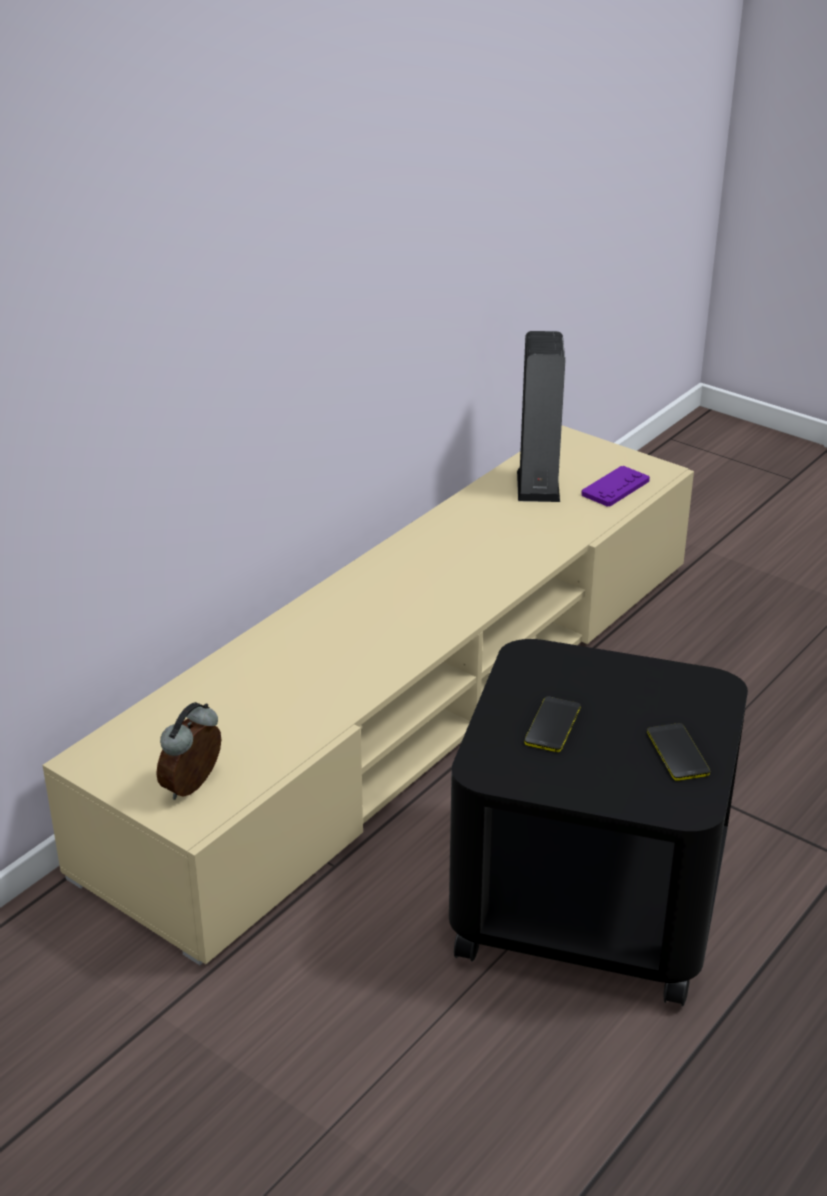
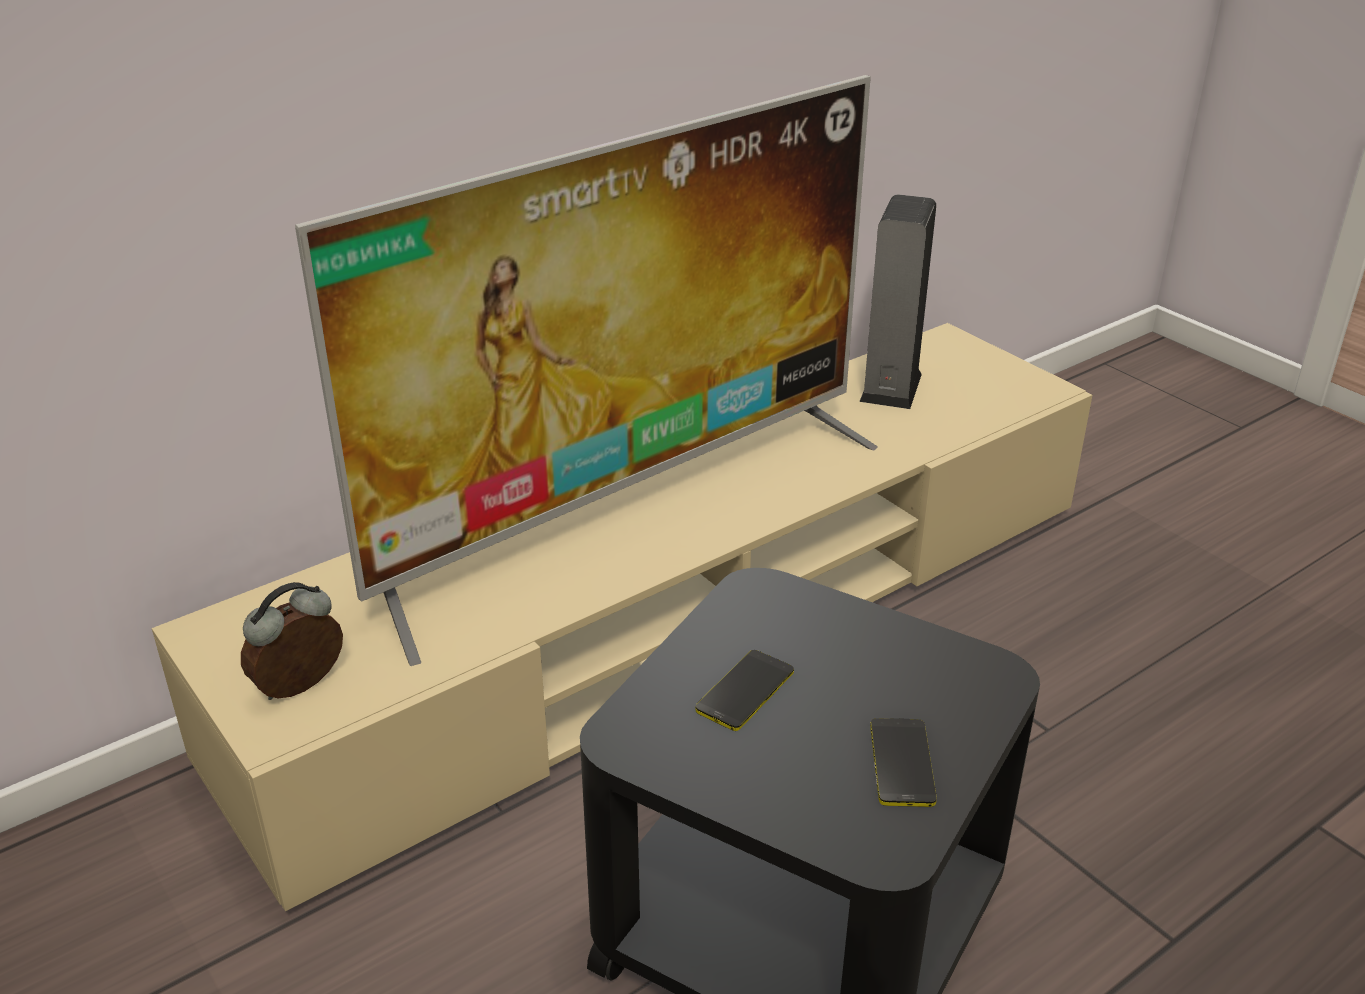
camera: 15 degrees right, 0 degrees up
(375, 615) = (627, 510): none -> television
(615, 488) = (985, 401): purple game controller -> none

